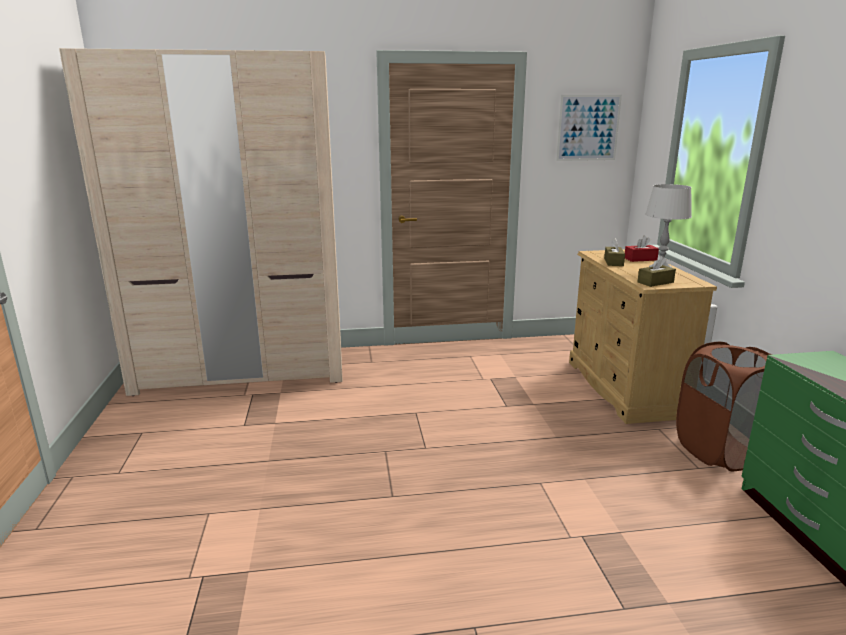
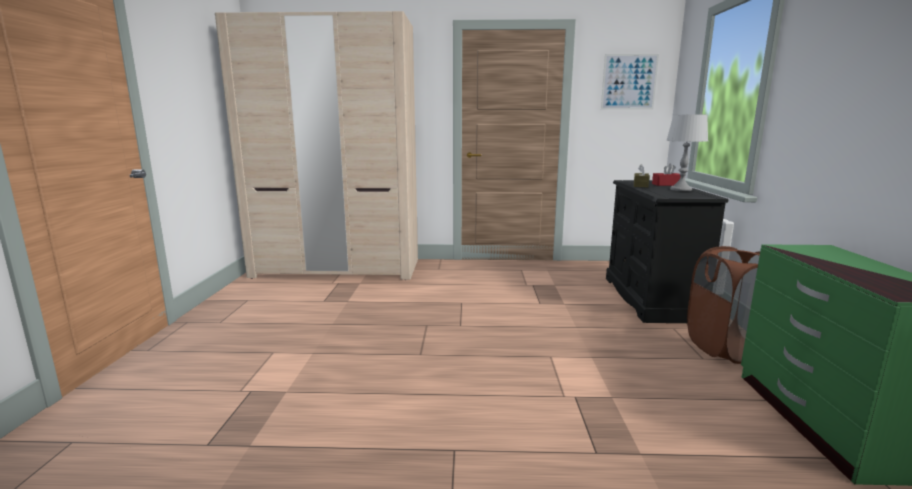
camera: 10 degrees right, 5 degrees down
(624, 388) = (650, 298): beige dresser -> black dresser
(655, 282) = (671, 195): brown tissue box -> none

